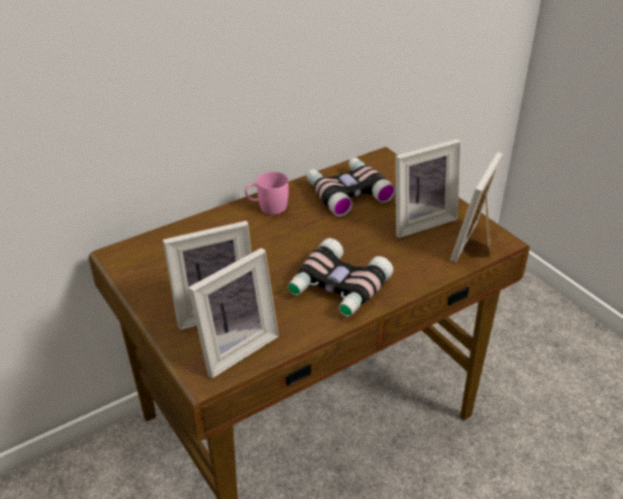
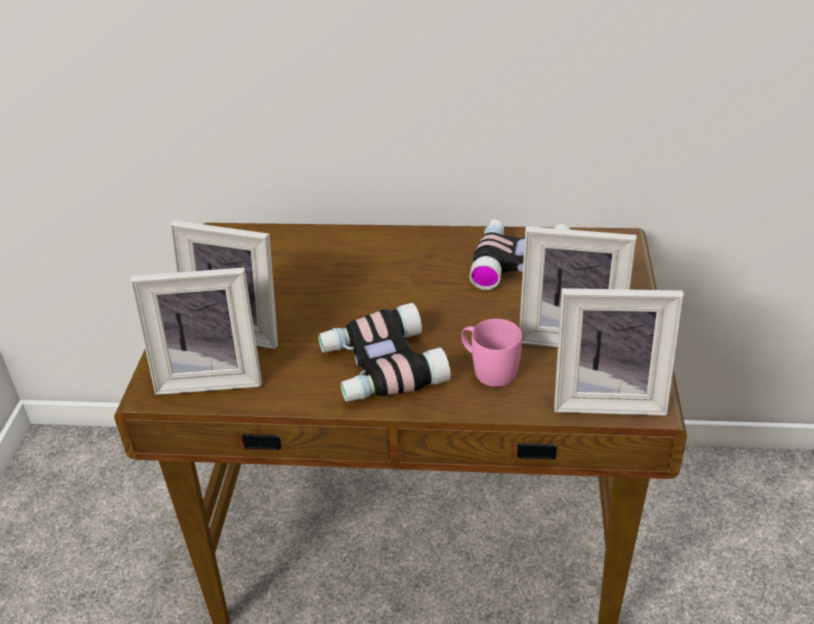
camera: 40 degrees right, 0 degrees up
(267, 207) = (415, 245): pink mug -> pink mug (488, 369)
(477, 245) = (608, 397): picture frame -> picture frame turned 150 degrees counterclockwise

